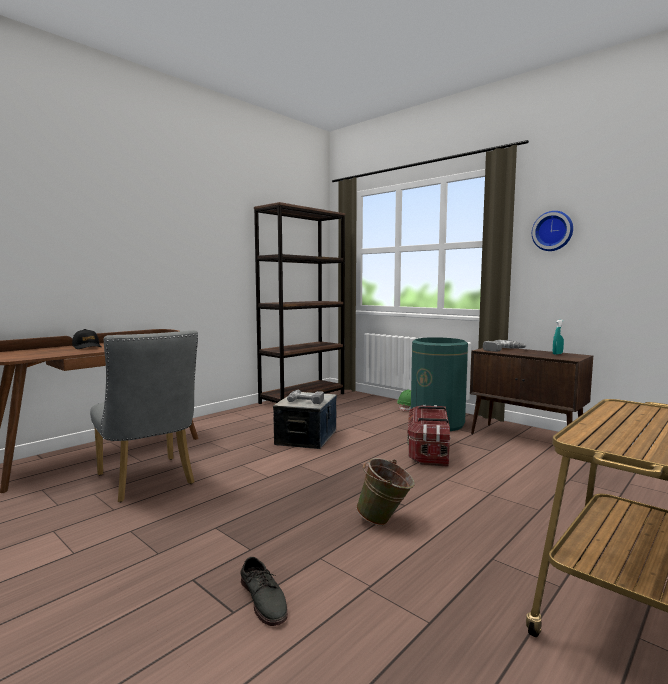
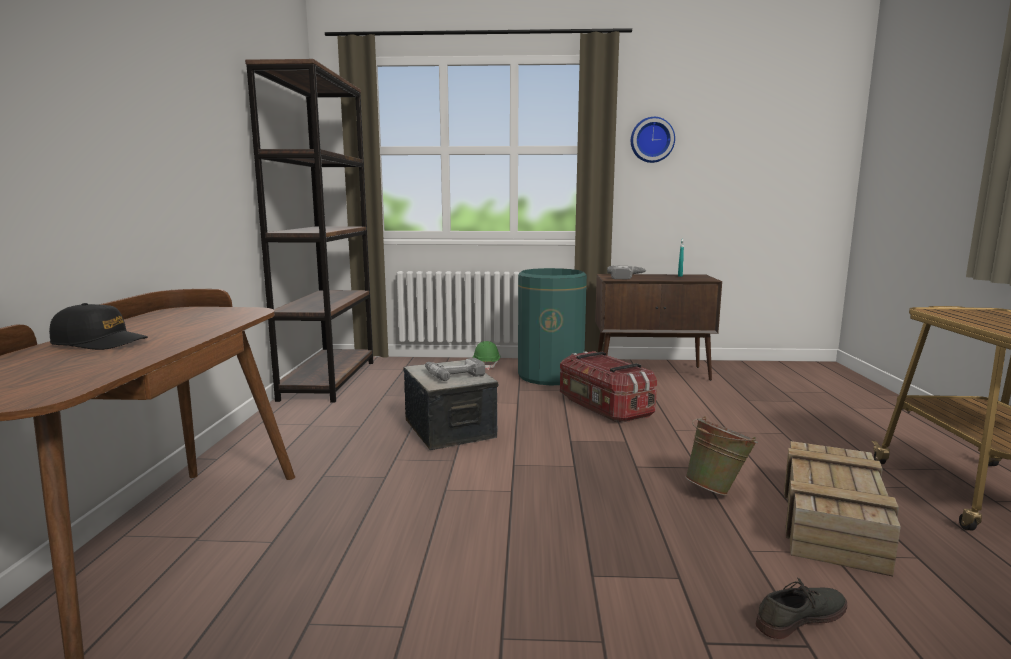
camera: 40 degrees left, 5 degrees up
(148, 481) = (362, 564): grey chair -> none
(264, 599) = (800, 616): grey shoe -> grey shoe turned 45 degrees counterclockwise
(420, 573) = (833, 522): none -> crate

